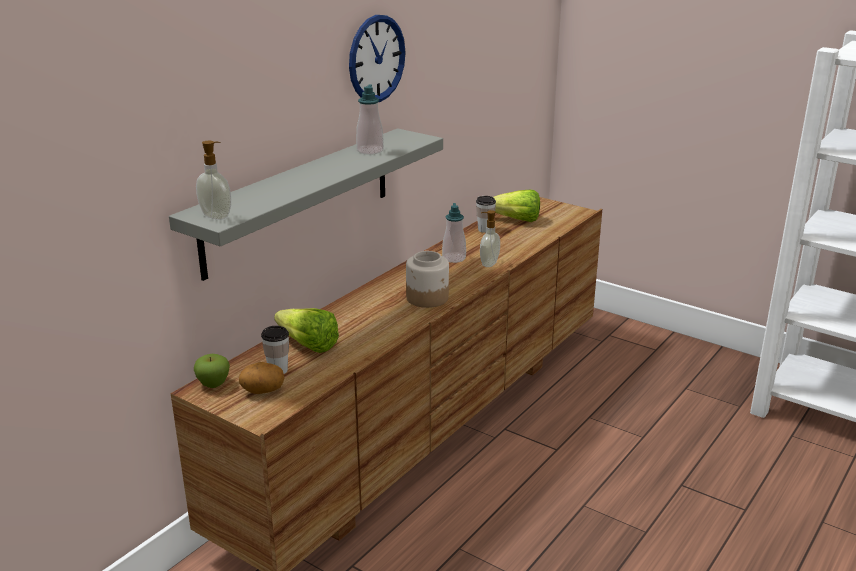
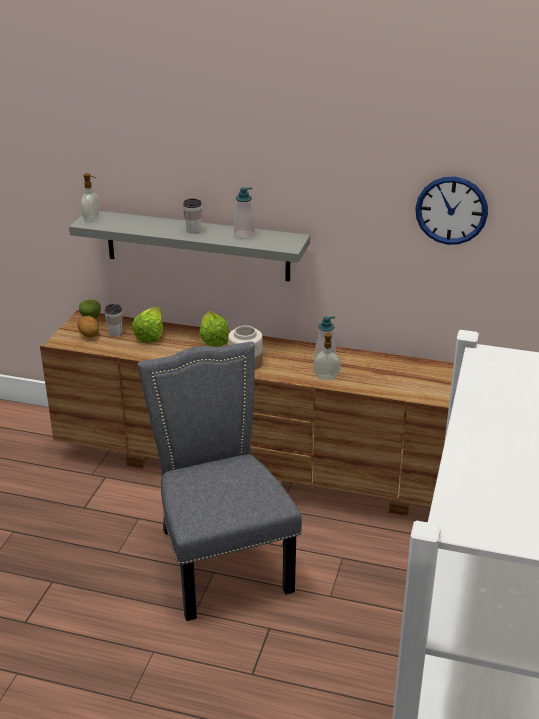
camera: 70 degrees right, 5 degrees up
(376, 59) = (286, 173): wall clock -> wall clock (451, 210)
(485, 229) = (397, 364): cup -> cup (193, 231)
(512, 219) = (432, 373): lettuce -> lettuce (213, 338)
(572, 496) = (222, 564): none -> grey chair

